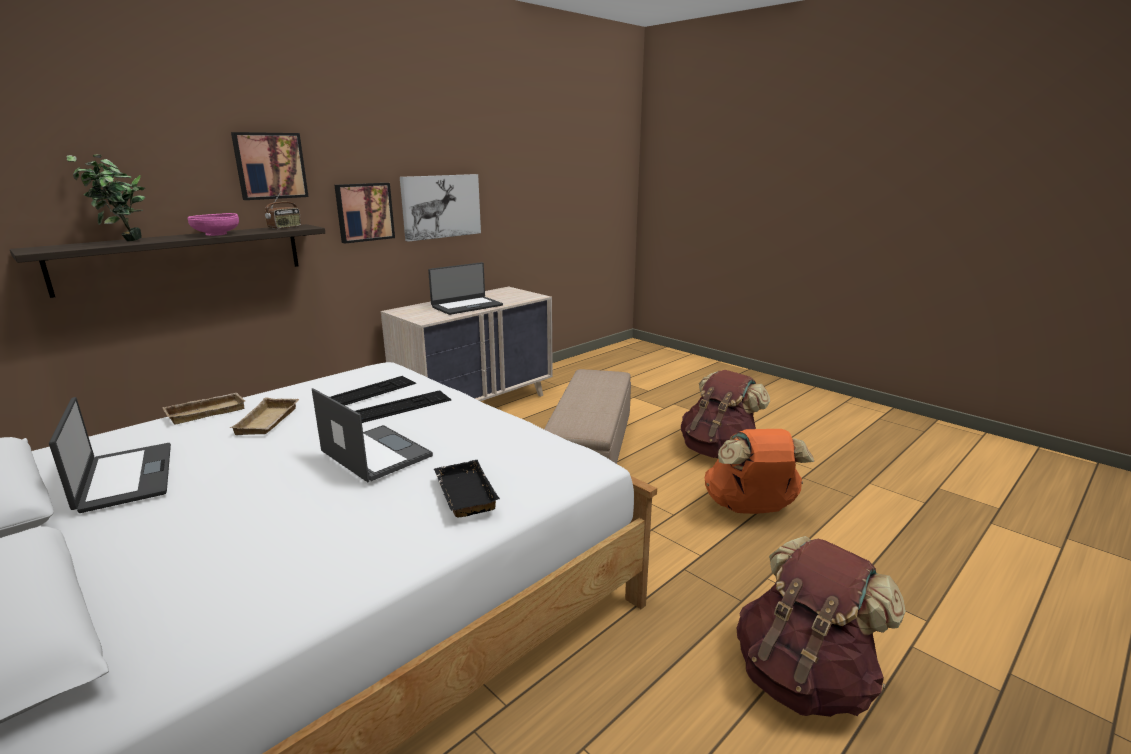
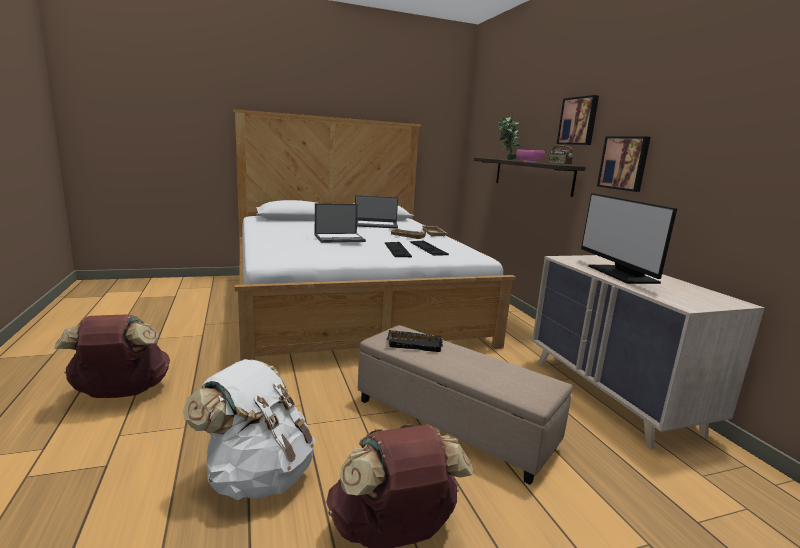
camera: 115 degrees right, 5 degrees down
(441, 206) = (701, 168): picture -> none
(463, 493) = (279, 241): black tray -> black tray (415, 344)
(466, 306) = (621, 274): laptop -> monitor
(750, 509) = (257, 475): orange backpack -> white backpack

